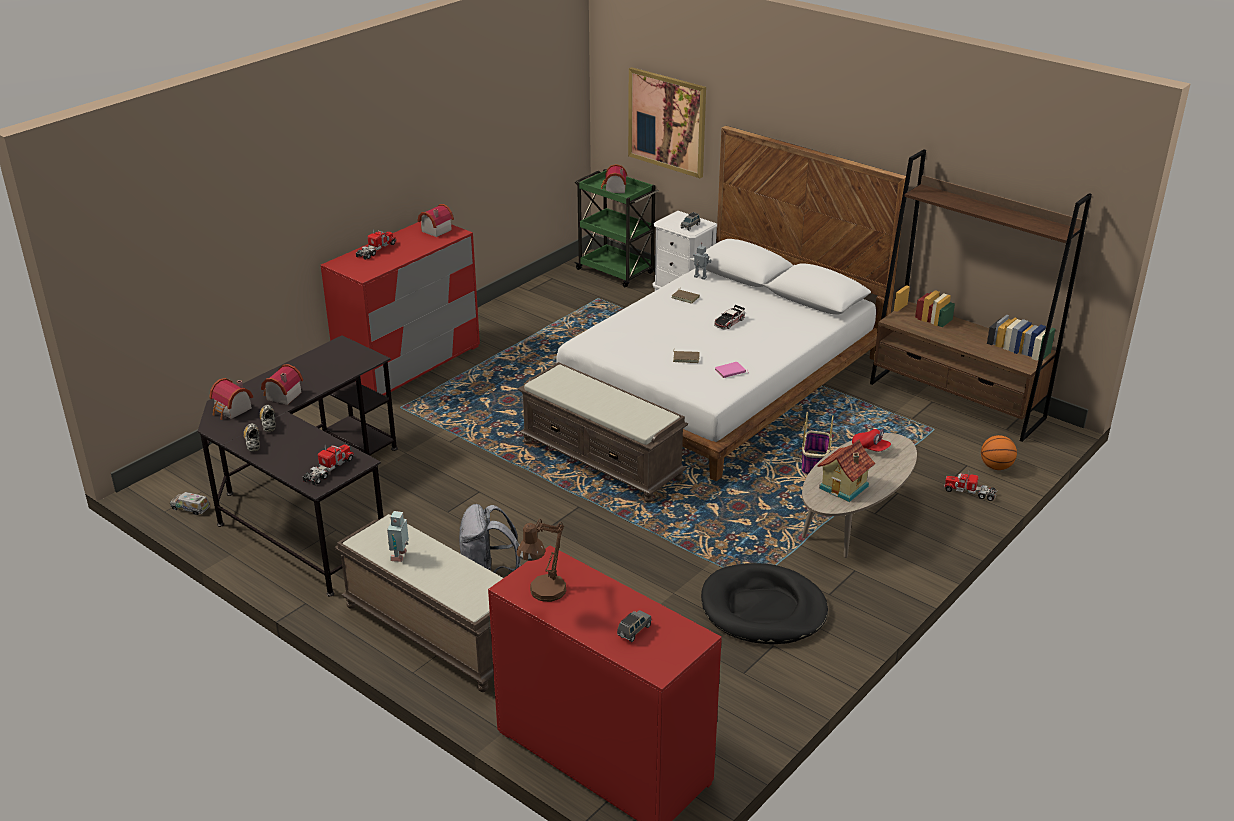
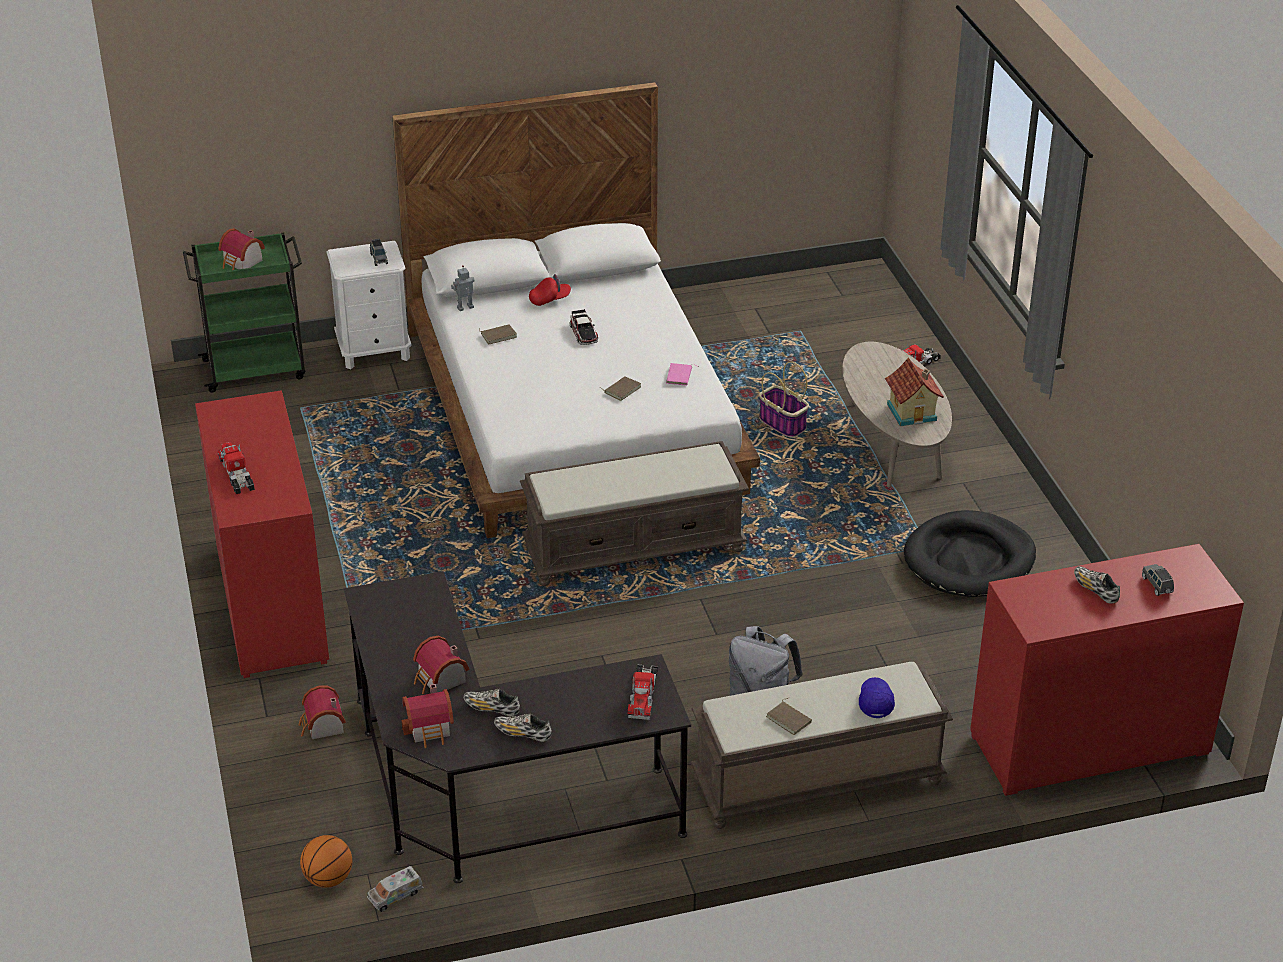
camera: 55 degrees left, 5 degrees up
(329, 470) = (643, 695): toy truck -> toy truck turned 150 degrees counterclockwise
(400, 556) = (790, 719): toy robot -> brown book
(434, 230) = (239, 414): toy house -> toy house (322, 726)
(454, 586) = (875, 702): none -> blue cap
(543, 594) = (1063, 614): brown table lamp -> none
(593, 600) = (1095, 590): none -> shoe
(667, 122) = (288, 144): picture -> none
(870, 448) = (866, 368): red cap -> red cap (549, 299)
(956, 401) = (769, 295): brown bookcase -> none
(996, 467) = (891, 331): basketball -> basketball (328, 879)

